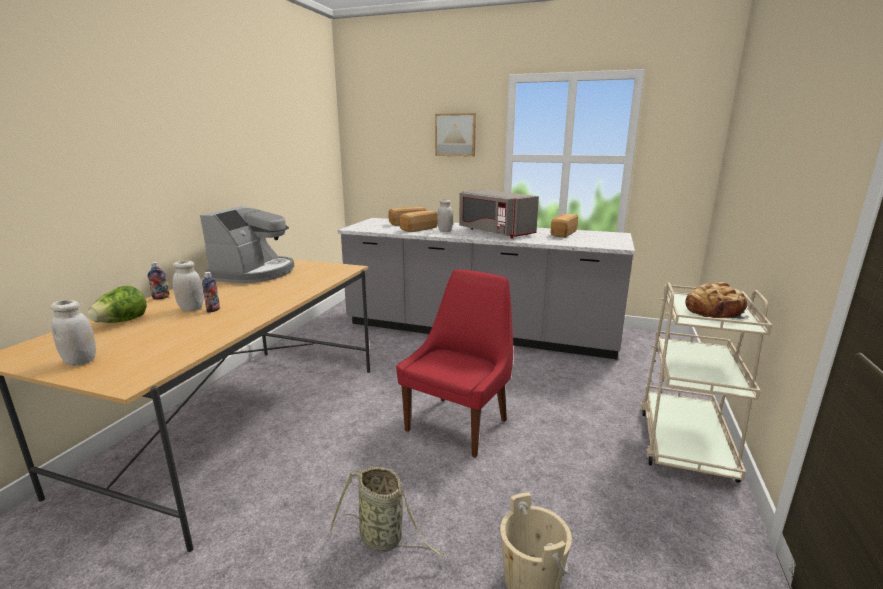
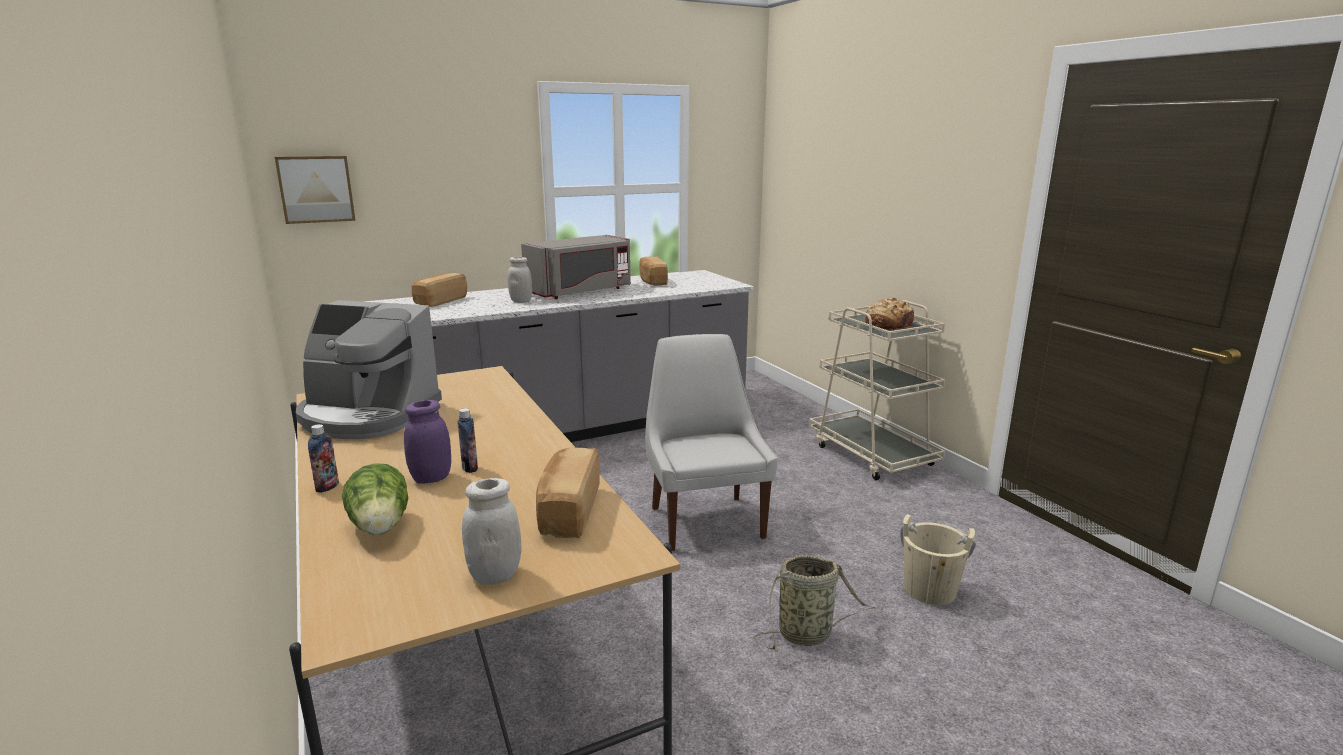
camera: 45 degrees left, 0 degrees up
(191, 308) = (431, 478): white jar -> purple jar
(255, 273) = (368, 416): coffee machine -> coffee machine turned 135 degrees clockwise
(418, 229) = (479, 305): bread -> bread (567, 512)
(455, 135) = (470, 163): picture -> picture (316, 189)
(459, 423) = (705, 520): red chair -> white chair
(494, 232) = (581, 292): grey microwave -> grey microwave turned 45 degrees counterclockwise

